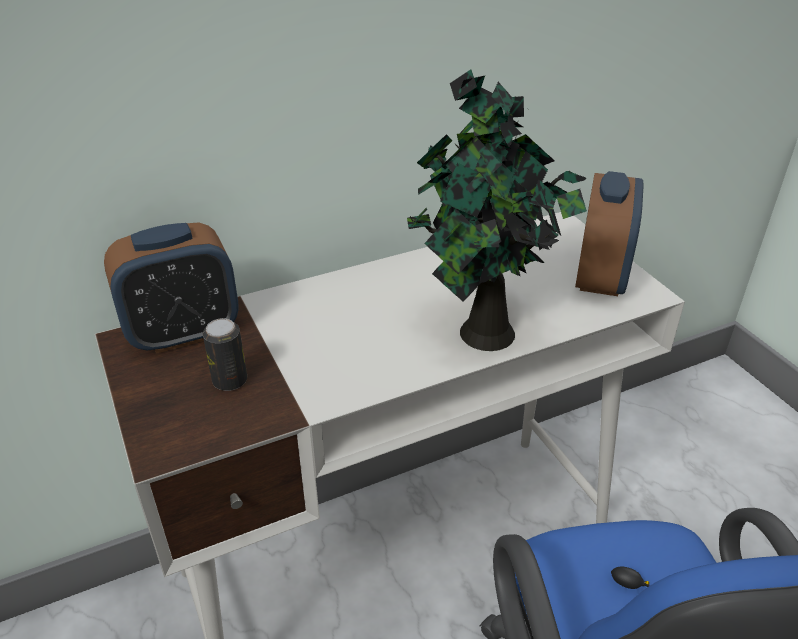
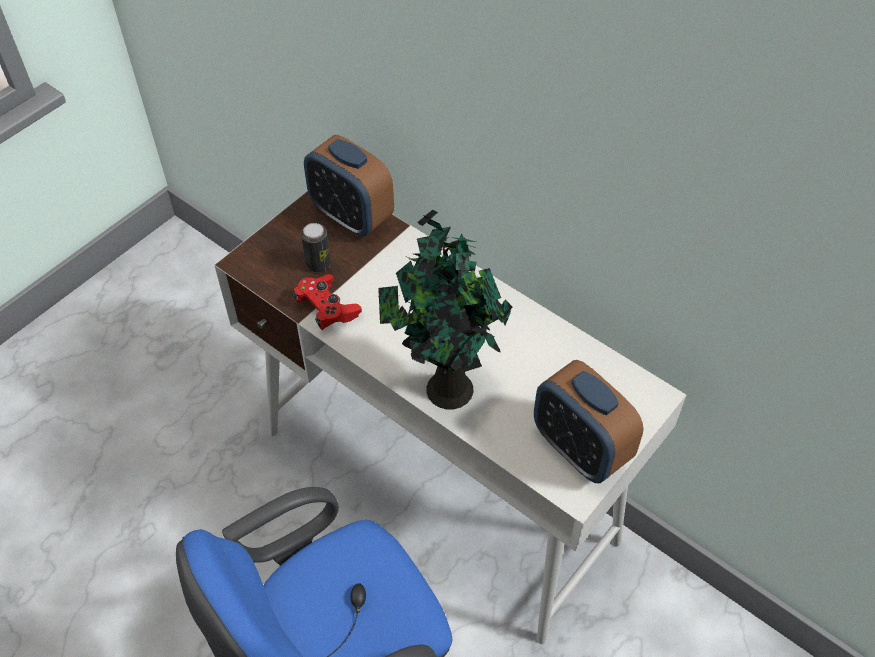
camera: 65 degrees right, 15 degrees up
(307, 392) = (327, 308): none -> red game controller
(600, 277) = (579, 449): alarm clock -> alarm clock turned 60 degrees clockwise

